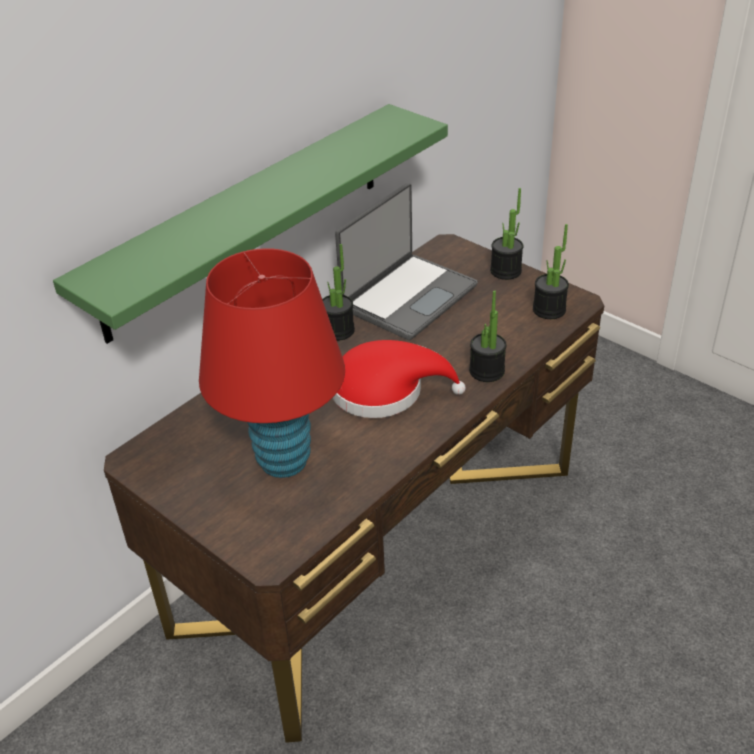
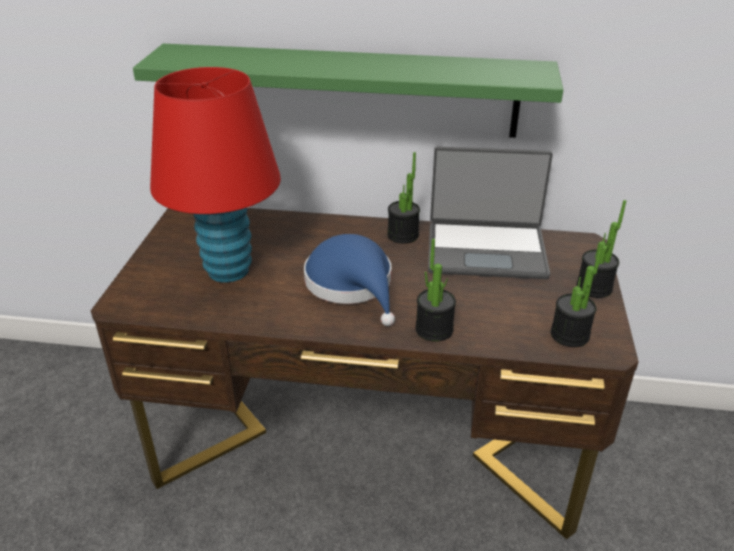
camera: 55 degrees right, 5 degrees down
(385, 390) = (352, 285): red hat -> blue hat

